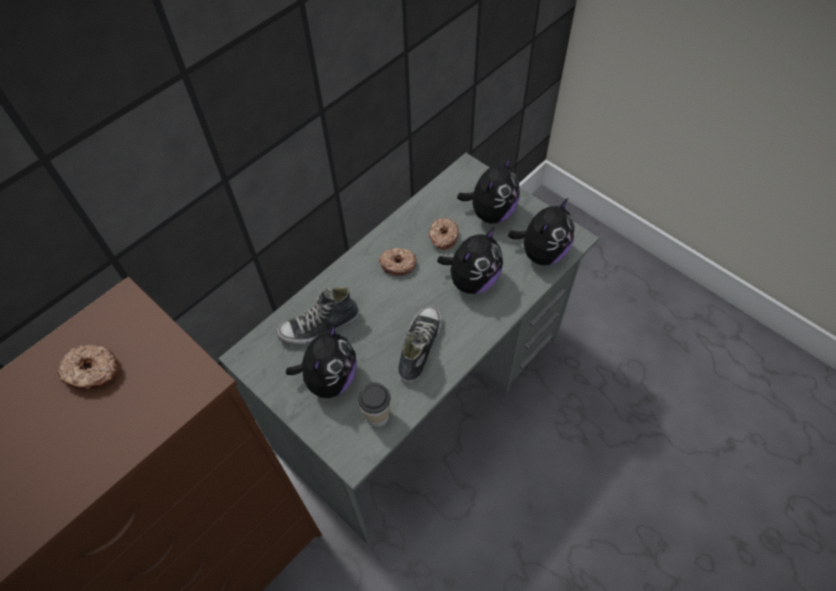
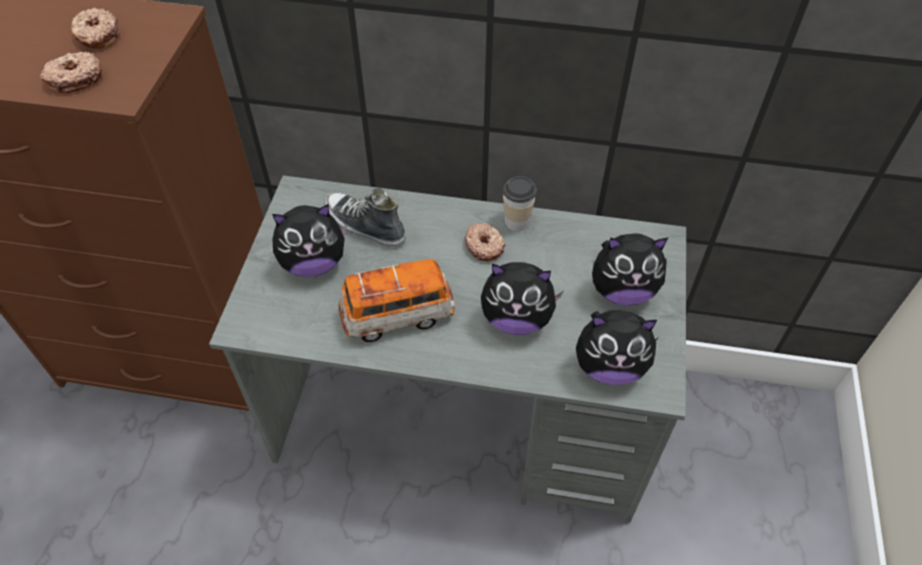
camera: 55 degrees right, 5 degrees down
(377, 415) = (297, 321): cup -> cup (517, 221)
(419, 347) = (398, 315): shoe -> toy car
(443, 237) = (551, 265): donut -> donut (75, 78)

